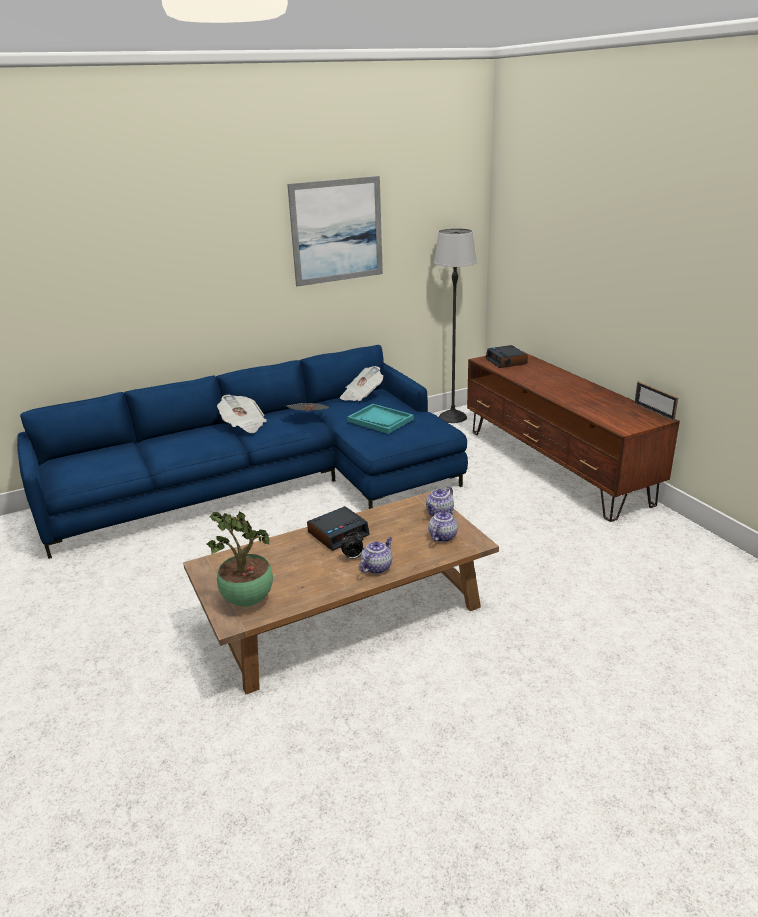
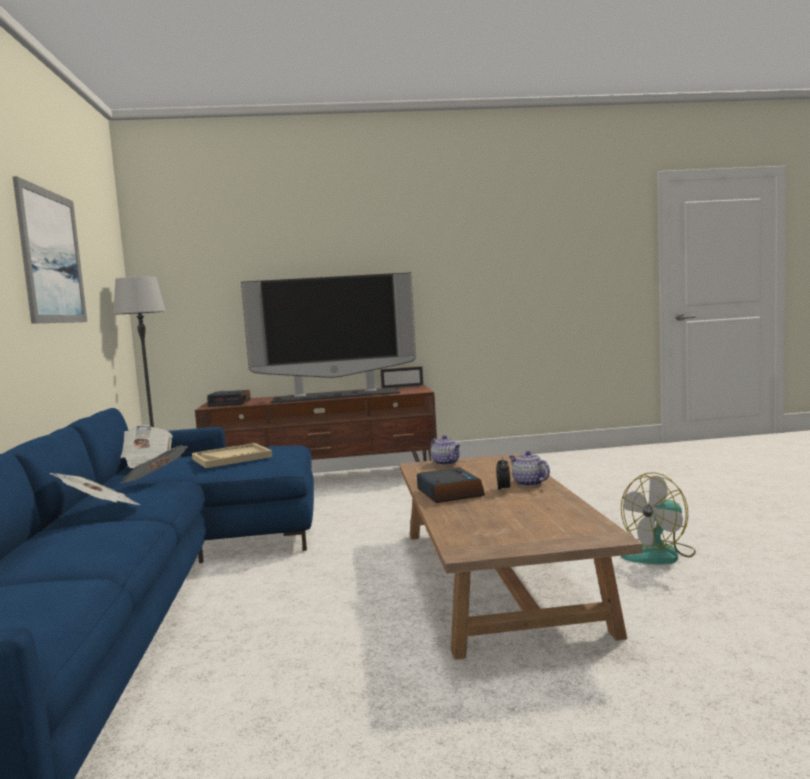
camera: 70 degrees left, 20 degrees down
(249, 600) = (565, 529): potted plant -> none
(380, 420) = (232, 458): turquoise tray -> beige tray
(430, 708) = (659, 554): none -> fan
(442, 536) = (489, 464): teapot -> none
(571, 393) = (336, 395): none -> television

